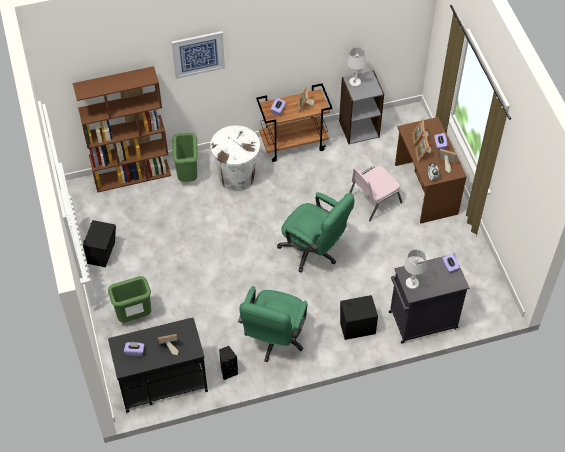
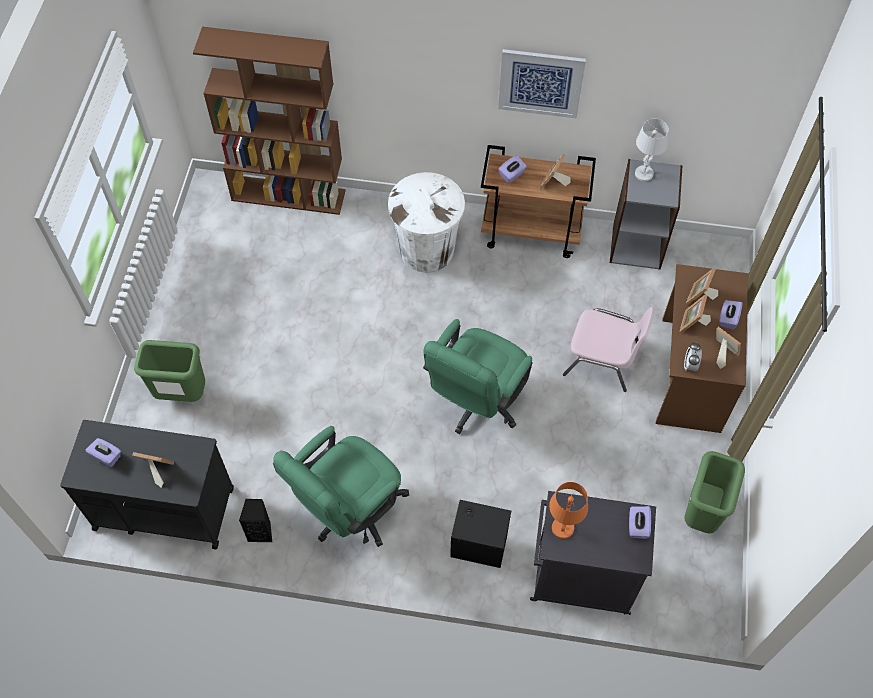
camera: 25 degrees right, 5 degrees up
(103, 253) = (191, 287): black speaker -> none
(188, 175) = (362, 223): green trash can -> green trash can (702, 513)
(198, 54) = (401, 45): picture -> picture (540, 83)
(314, 251) = (476, 403): green office chair -> green office chair turned 60 degrees clockwise
(373, 200) = (603, 360): pink chair -> pink chair turned 150 degrees counterclockwise
(412, 283) = (562, 527): white table lamp -> orange table lamp

